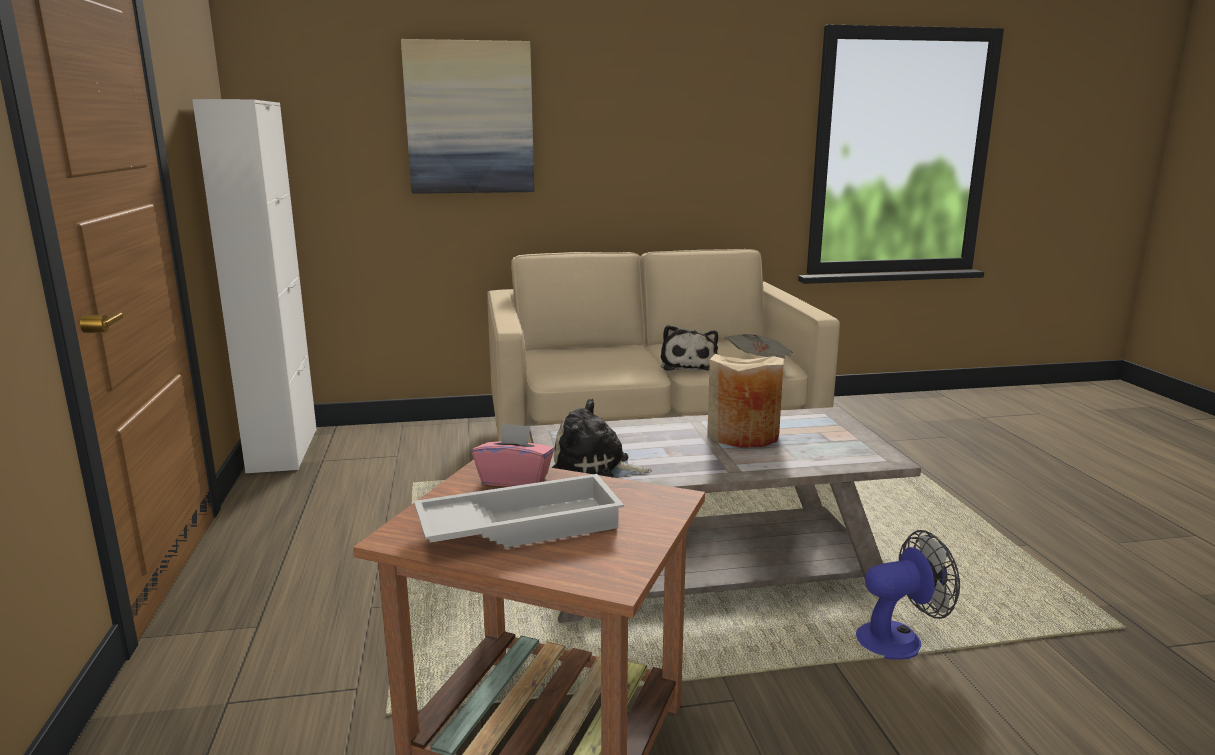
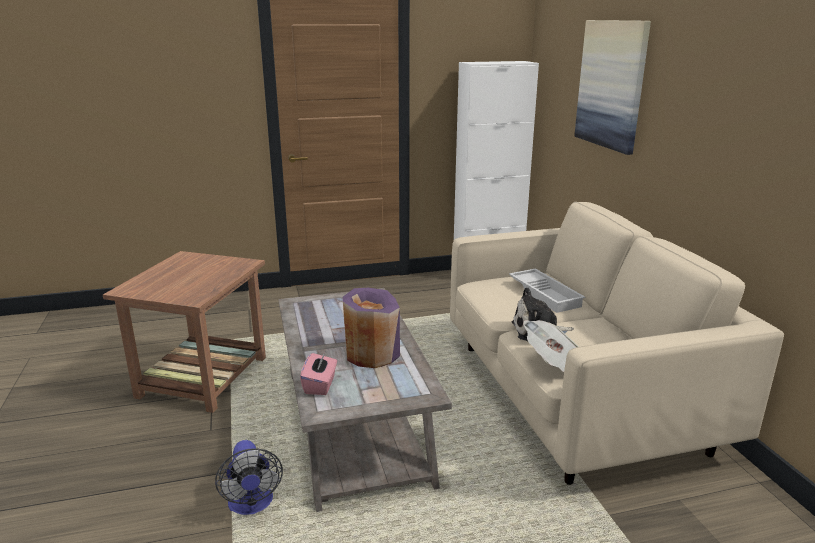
camera: 85 degrees right, 5 degrees up
(515, 480) = (231, 268): pink tissue box -> pink tissue box (320, 385)
(520, 525) = (182, 273): white tray -> white tray (546, 295)
(596, 467) = (314, 308): plush toy -> none
(743, 435) = (371, 354): beige vase -> purple vase

